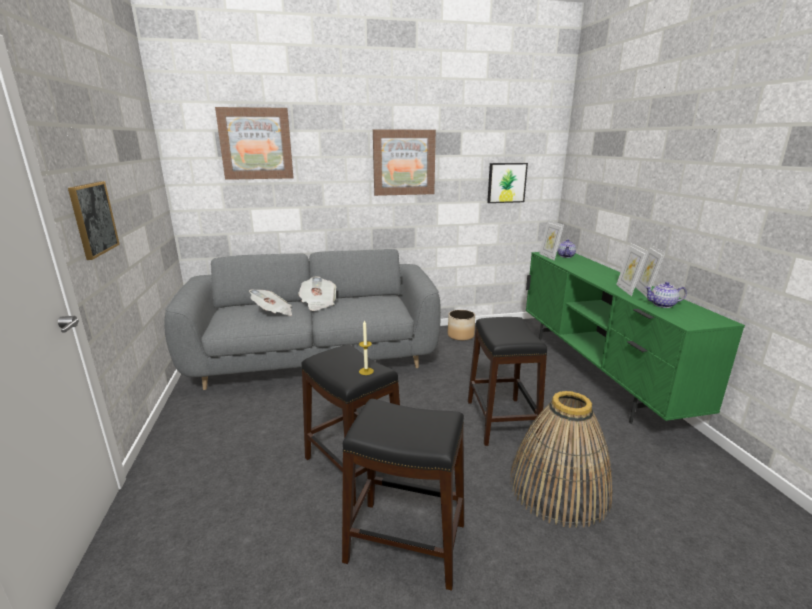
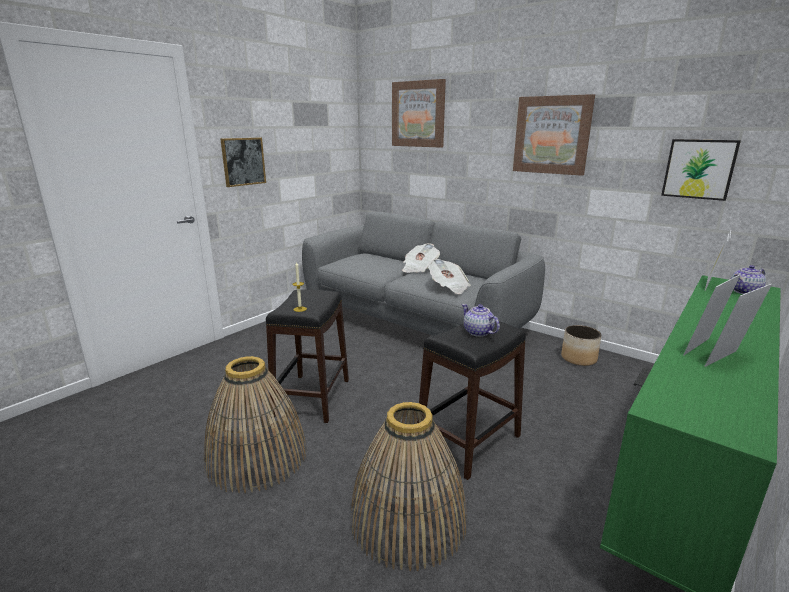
camera: 50 degrees right, 0 degrees up
(273, 313) = (378, 265): newspaper -> newspaper (449, 287)
(406, 543) = (256, 456): black stool -> basket
(663, 305) = (700, 381): teapot -> teapot (478, 332)

